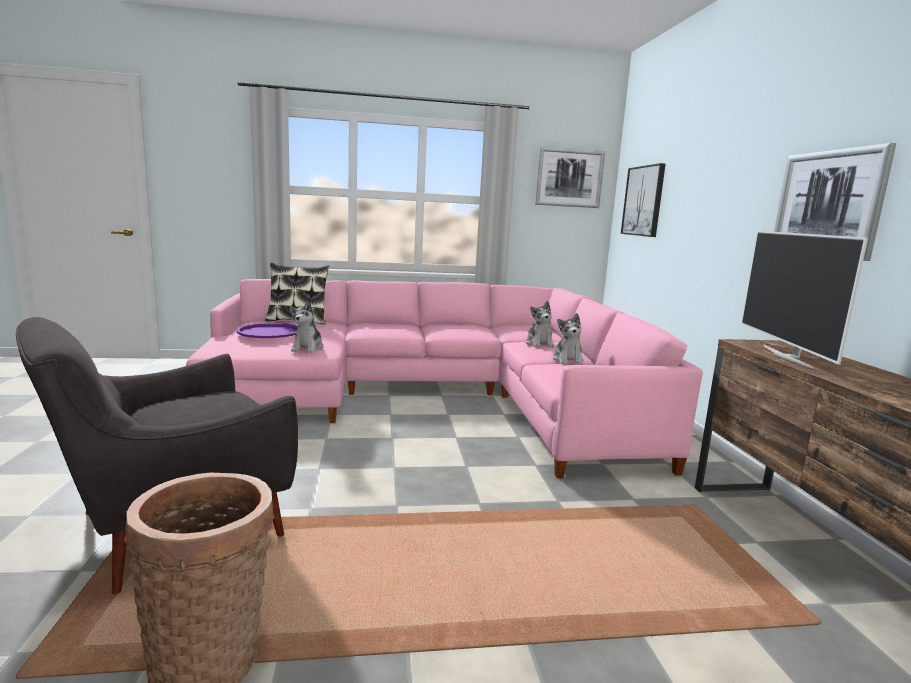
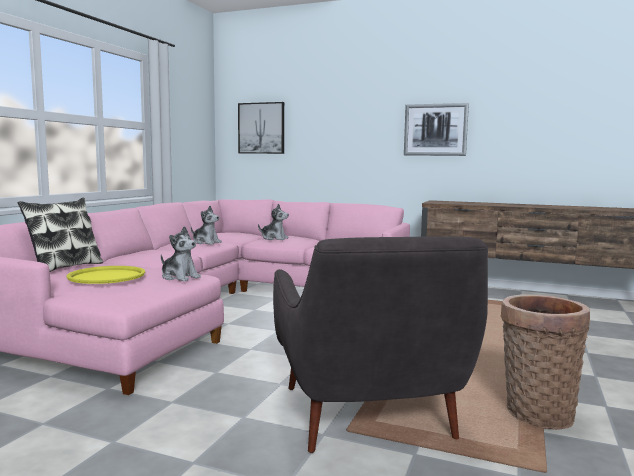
camera: 60 degrees left, 5 degrees down
(269, 332) = (107, 276): purple tray -> yellow tray
(568, 360) = (315, 241): plush toy -> plush toy (206, 242)
(569, 178) = (192, 108): picture -> none
(787, 356) = (461, 203): television -> none

